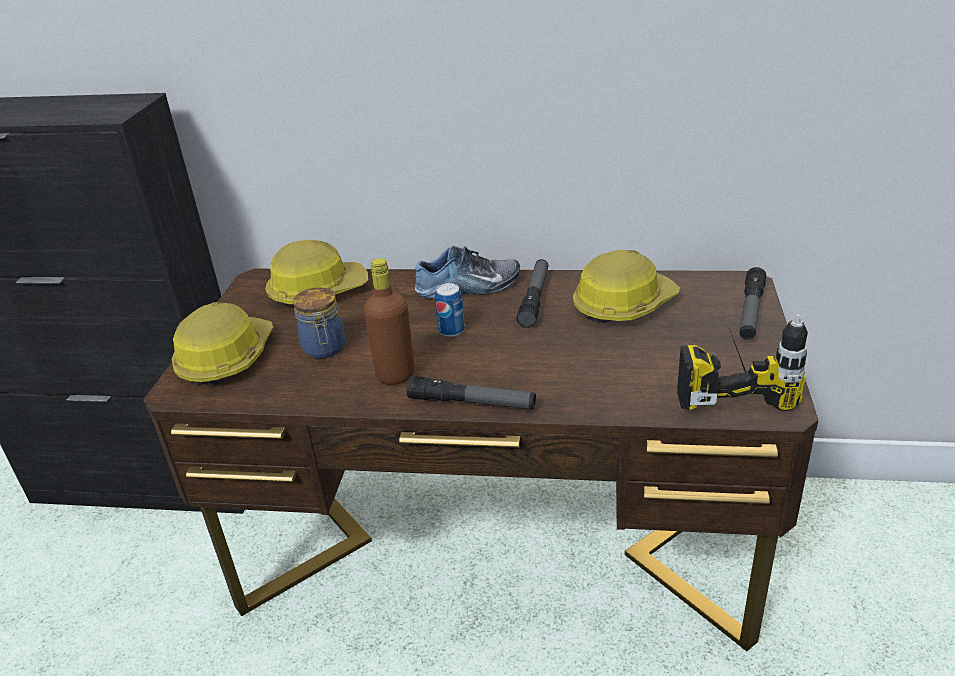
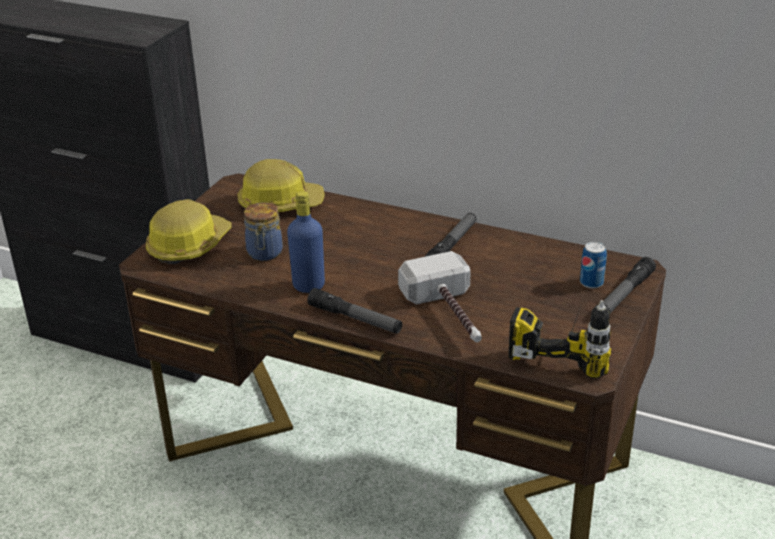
camera: 15 degrees right, 0 degrees up
(395, 375) = (308, 286): brown bottle -> blue bottle
(451, 330) = (369, 259): can -> can (591, 283)
(469, 287) = (403, 225): shoe -> none
(580, 373) = (451, 315): none -> hammer
(623, 304) = (521, 266): hard hat -> none

